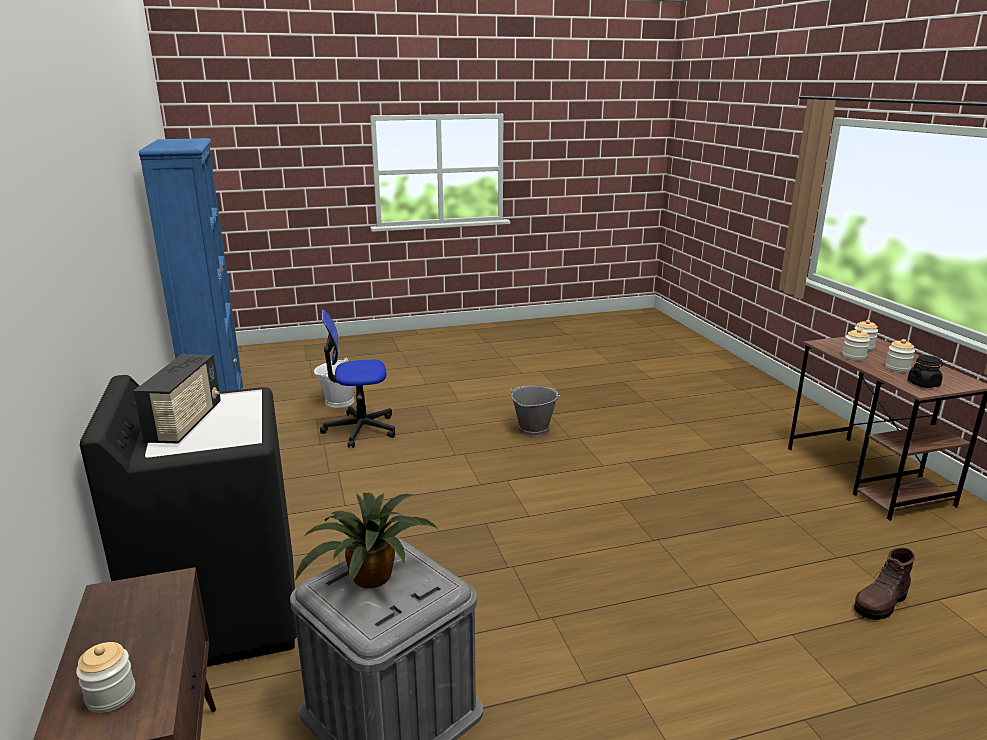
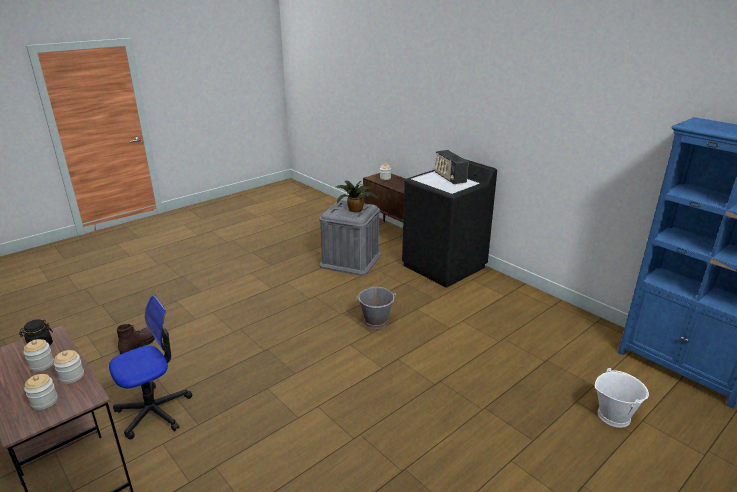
camera: 155 degrees right, 5 degrees up
(360, 429) = (542, 384): office chair -> office chair (154, 411)
(533, 429) = (401, 436): grey bucket -> grey bucket (376, 322)

